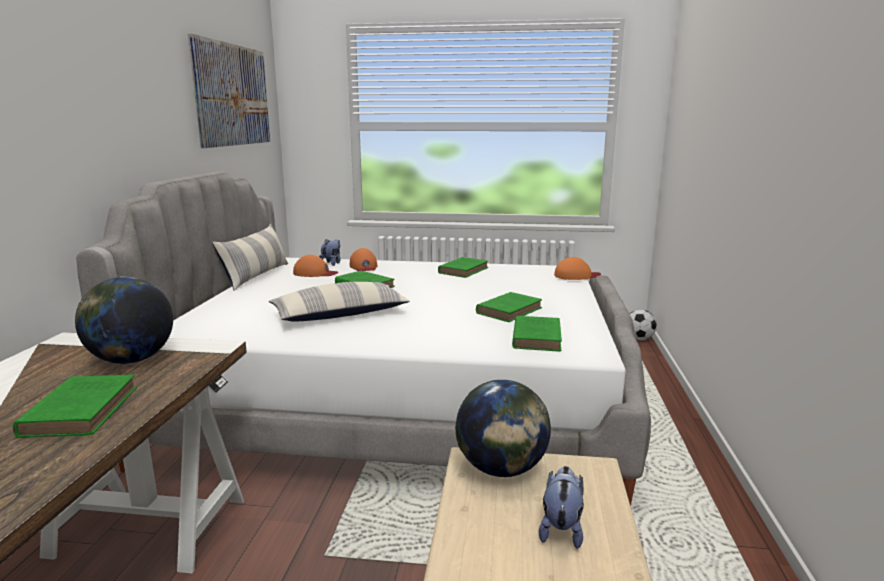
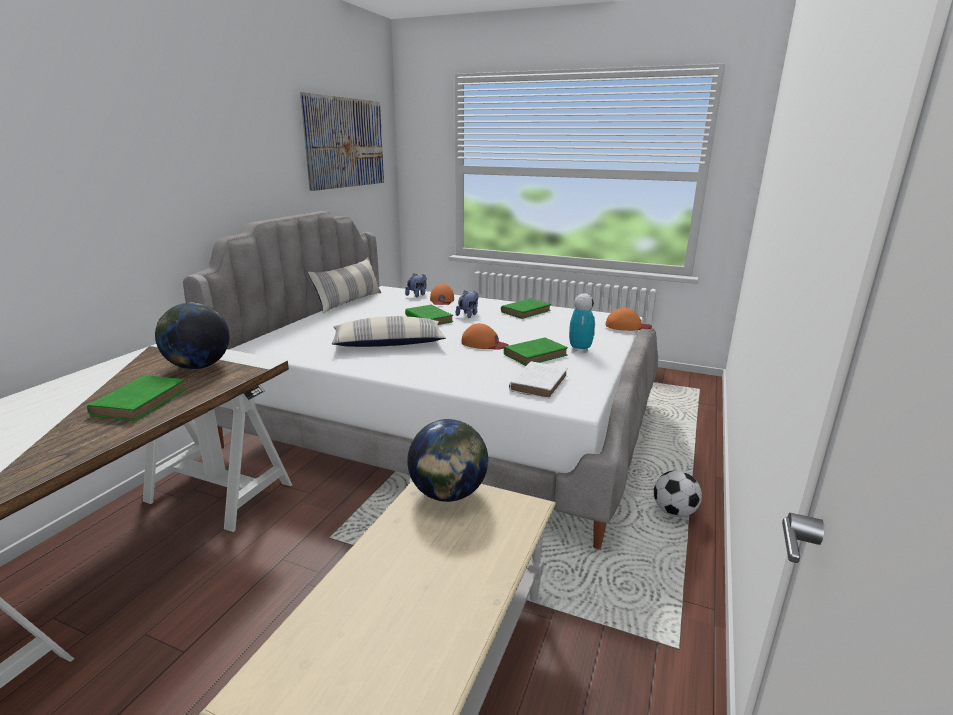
camera: 15 degrees right, 5 degrees up
(315, 273) = (397, 303): orange cap -> orange cap (484, 343)
(536, 337) = (539, 383): green book -> white book
(549, 301) = (580, 350): none -> toy robot
(561, 528) = (461, 551): plush toy -> plush toy (468, 315)
(639, 339) = (707, 392): football -> football (674, 512)

